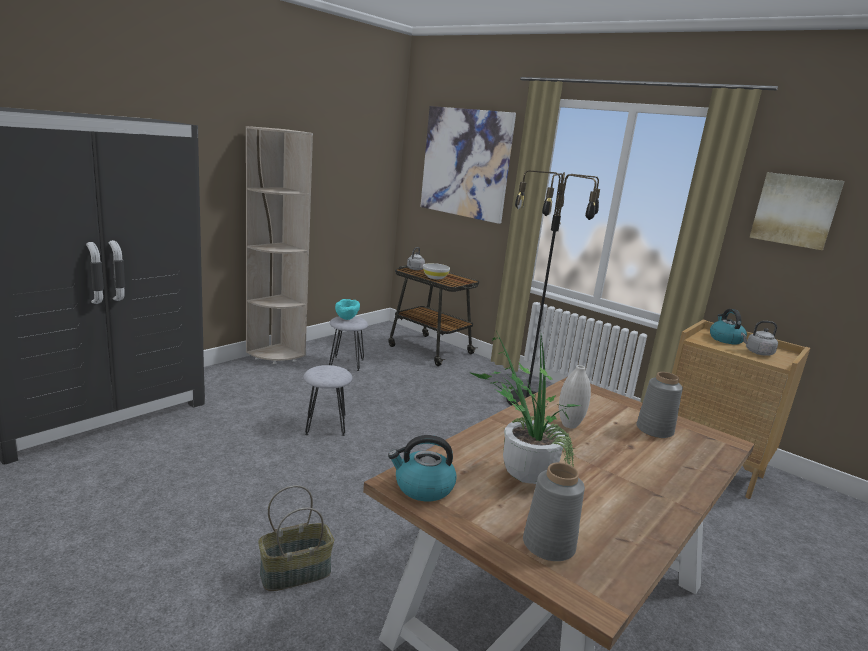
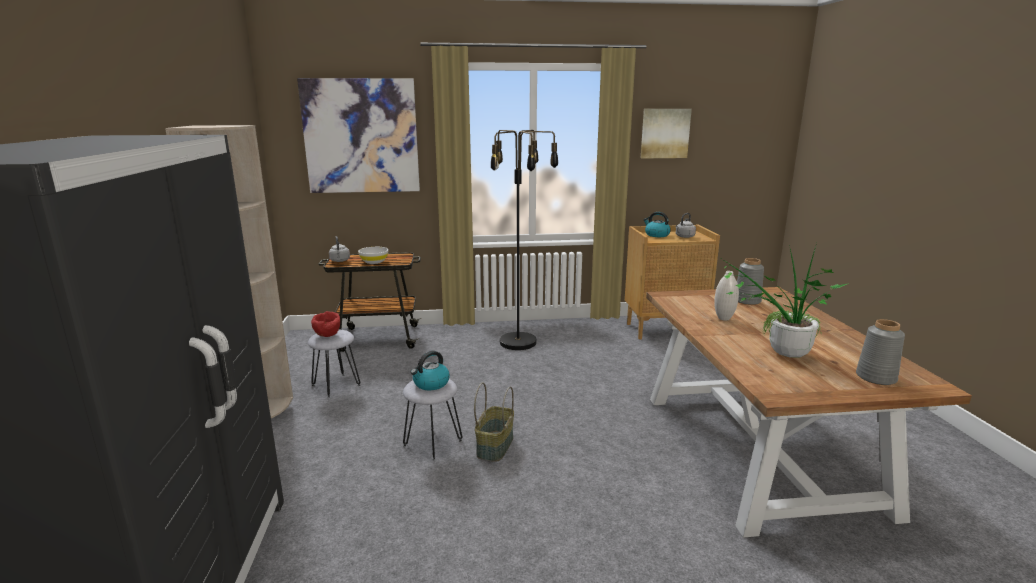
camera: 45 degrees left, 0 degrees up
(296, 572) = (637, 548): basket -> basket (494, 446)
(347, 319) = (328, 335): turquoise bowl -> red bowl
(423, 487) = (787, 390): kettle -> kettle (431, 384)

